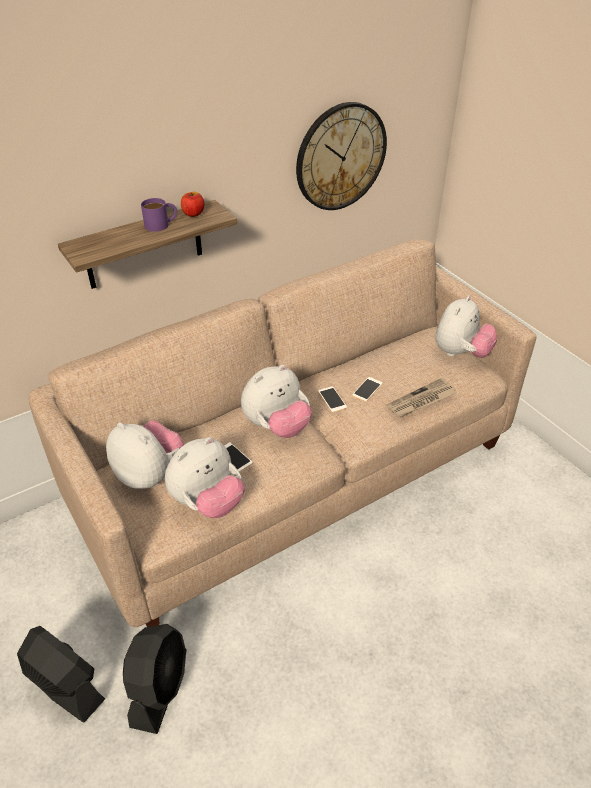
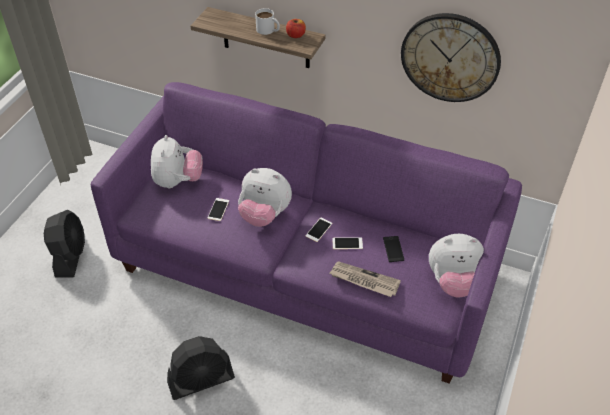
camera: 55 degrees right, 5 degrees up
(159, 687) = (95, 297): black fan -> black fan (201, 380)
(161, 224) = (268, 30): purple mug -> white mug
(208, 502) = (175, 219): plush toy -> none
(295, 472) = (306, 269): beige sofa -> purple sofa
(399, 365) = (393, 249): none -> phone

